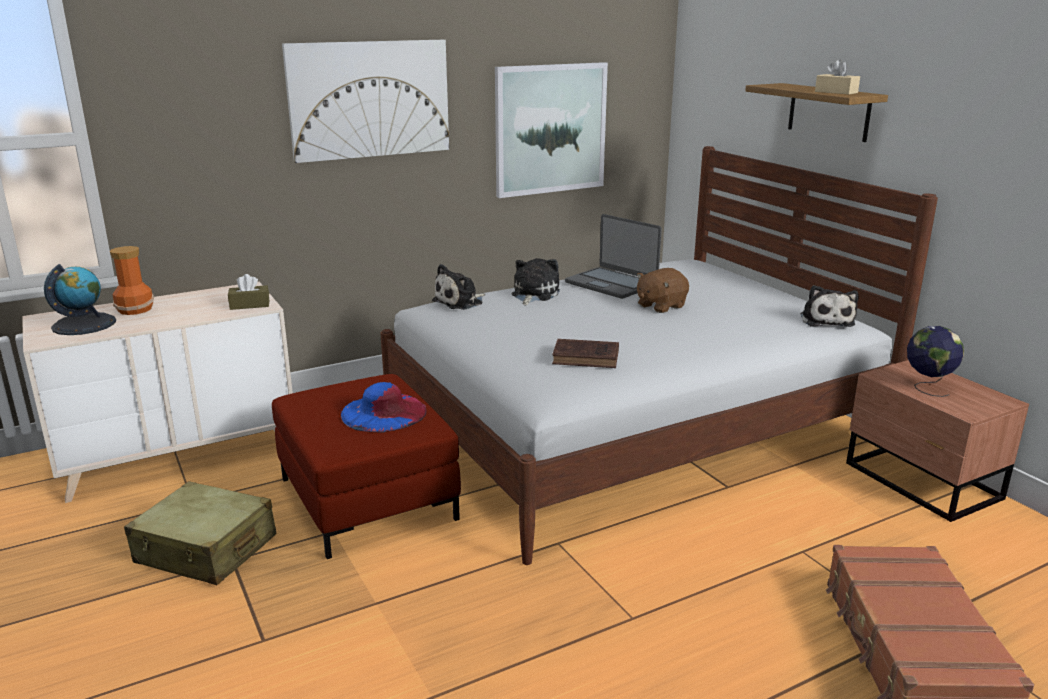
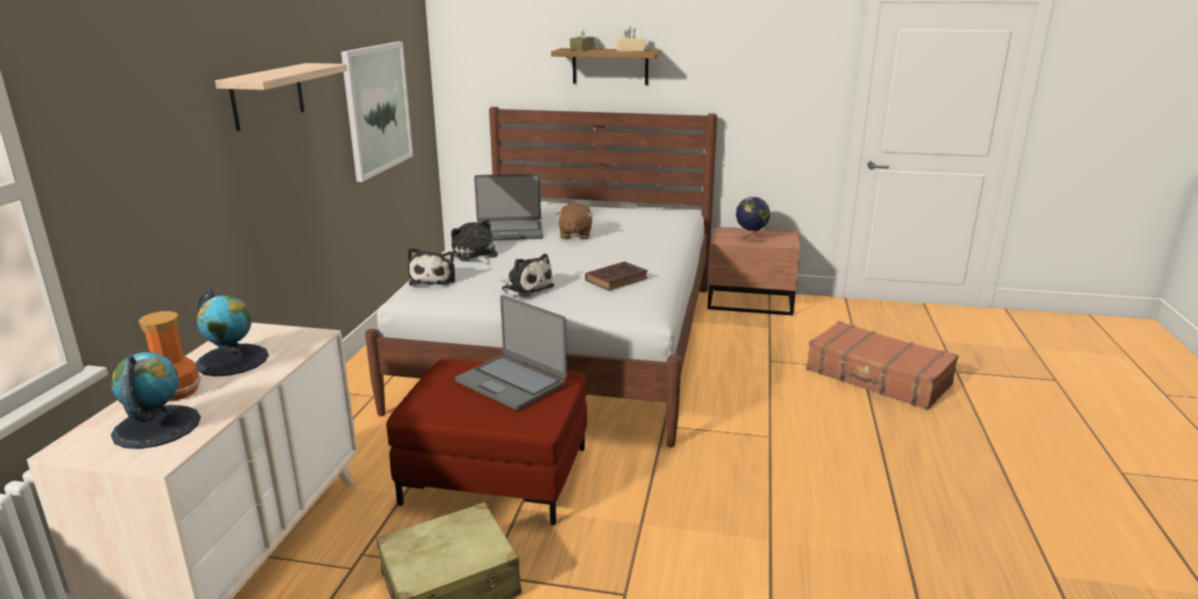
camera: 50 degrees left, 0 degrees up
(196, 303) = (232, 360): none -> globe
(250, 305) = (297, 339): brown tissue box -> brown tissue box (582, 49)
(369, 99) = (268, 96): picture -> shelf
(383, 412) = (512, 382): blue hat -> laptop
(826, 320) = (671, 215): plush toy -> plush toy (526, 288)

